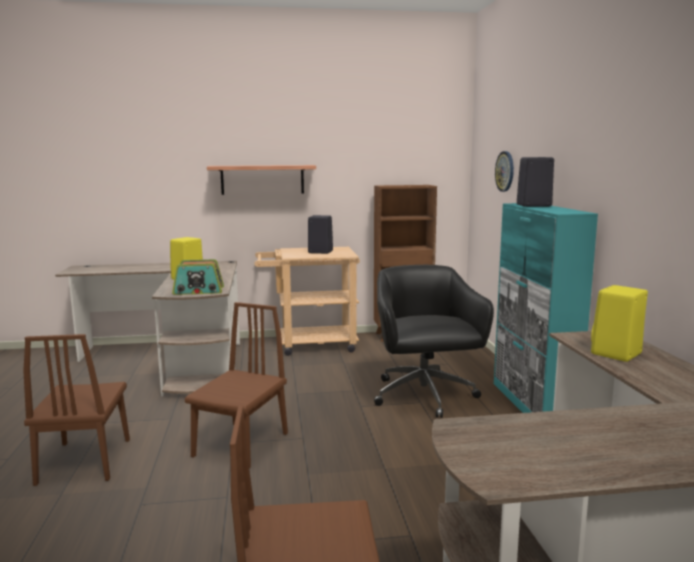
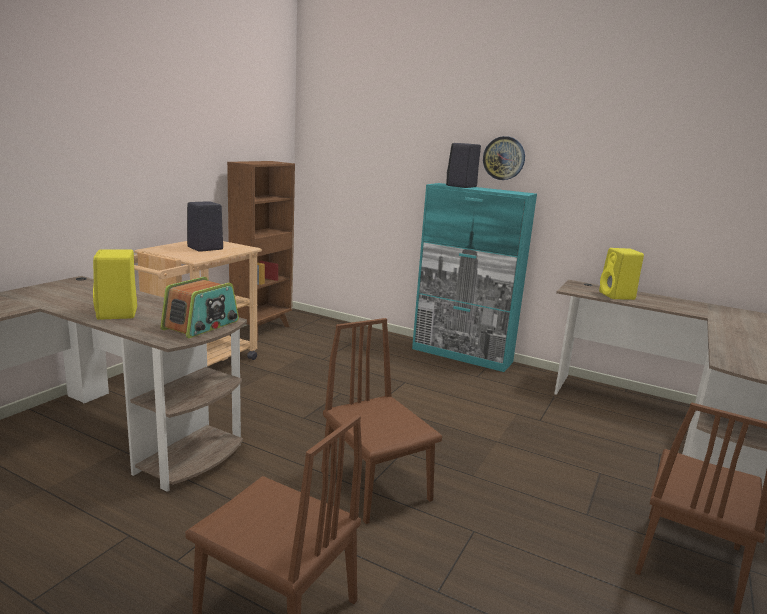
camera: 55 degrees left, 5 degrees up
(262, 179) = (106, 153): shelf -> none
(424, 396) = (397, 376): black office chair -> none
(505, 171) = (375, 151): wall clock -> wall clock (504, 158)

